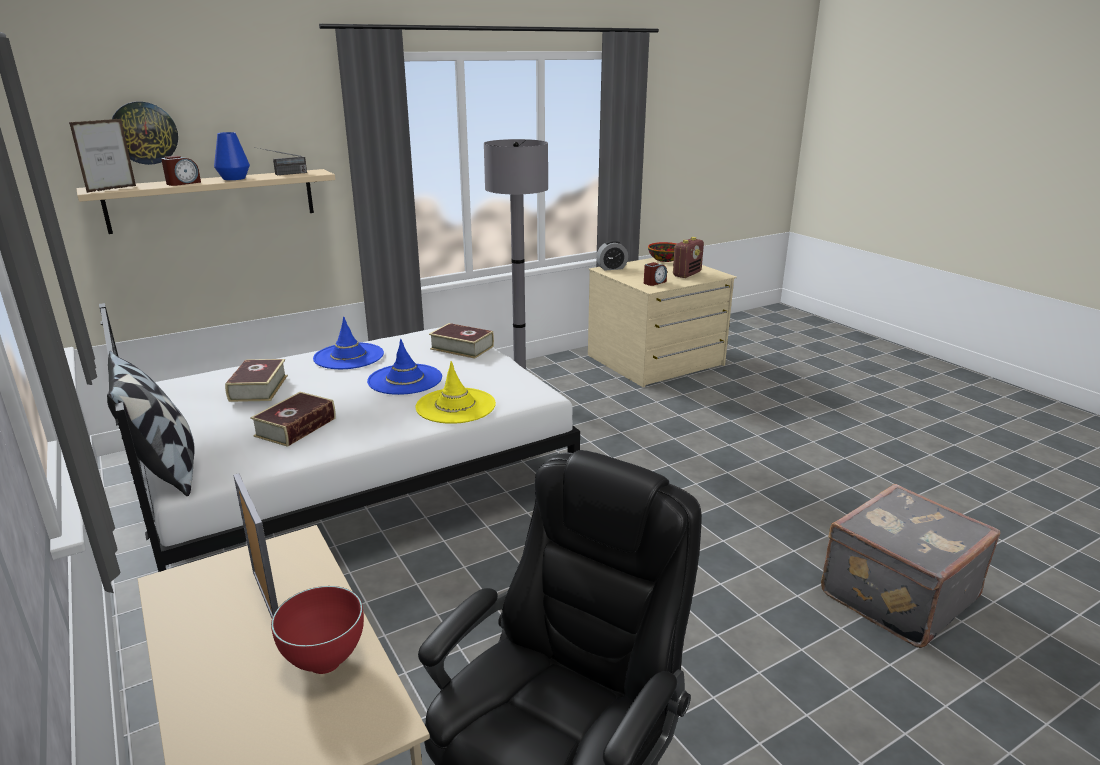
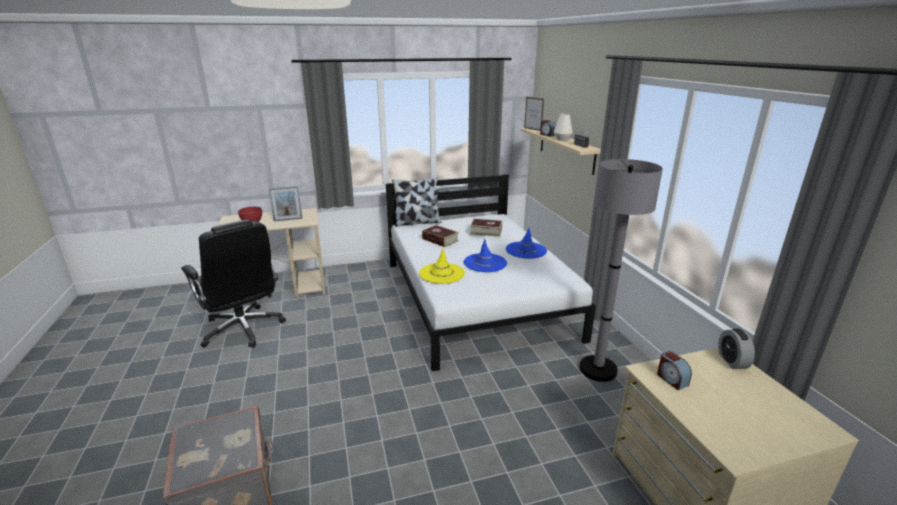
camera: 105 degrees right, 0 degrees up
(144, 133) = (557, 107): wall clock -> none
(234, 178) = (562, 139): blue vase -> white vase
(462, 348) = (533, 281): book -> none
(665, 260) = (810, 421): bowl -> none
(687, 274) = (724, 419): radio -> none

